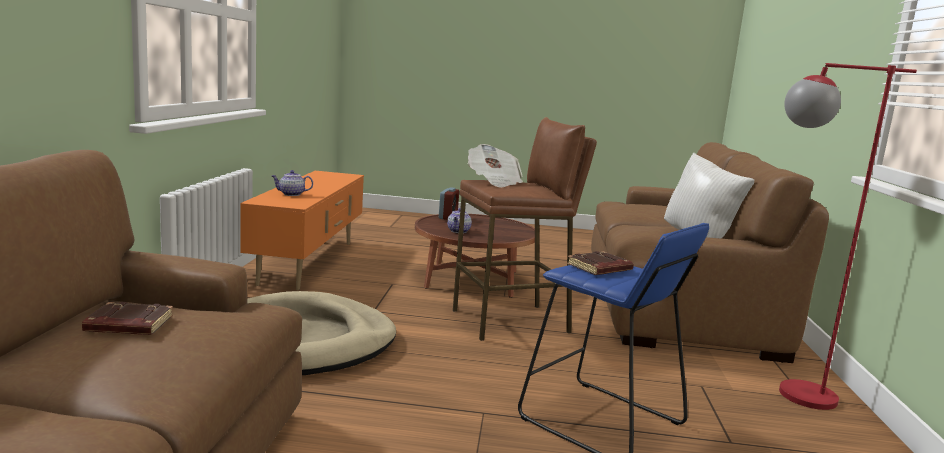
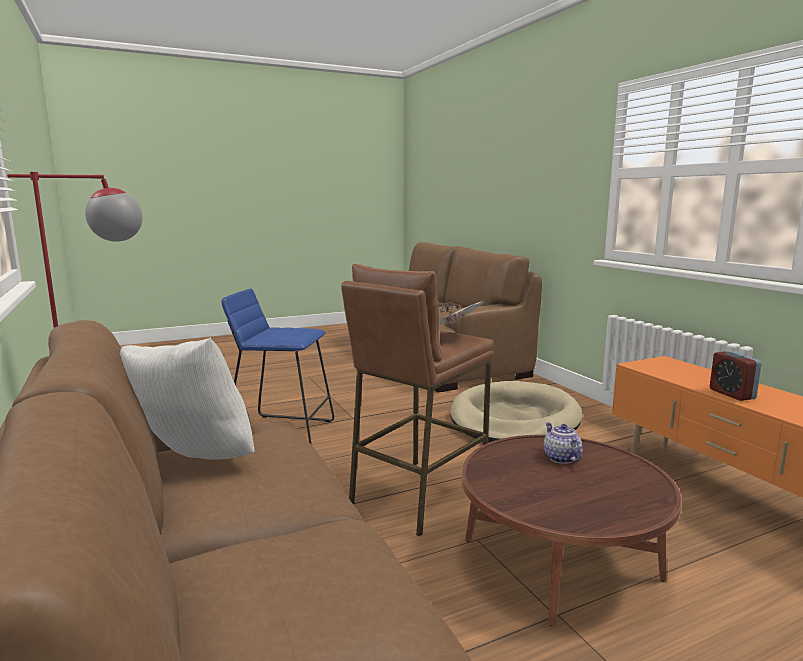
camera: 150 degrees right, 0 degrees up
(291, 194) = (699, 376): teapot -> none
(448, 217) = (647, 487): alarm clock -> alarm clock (732, 394)
(599, 268) = (292, 333): brown book -> none

